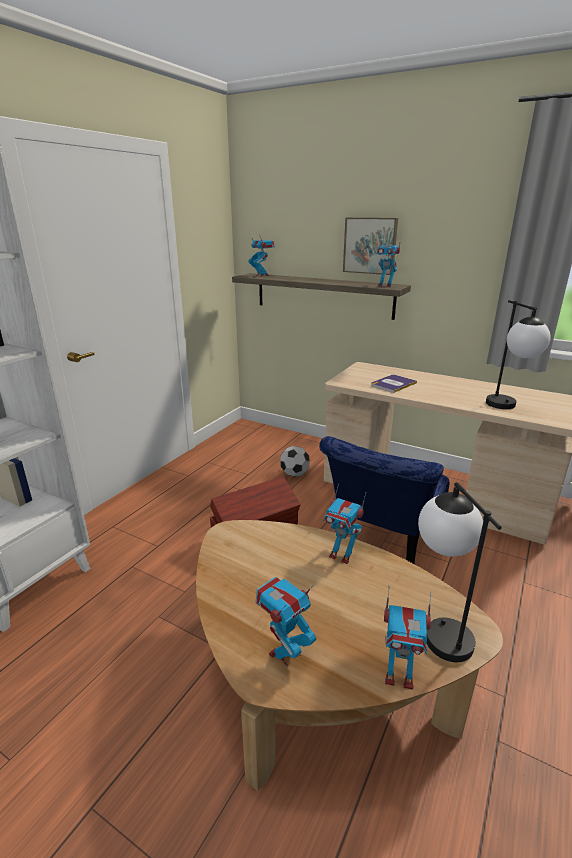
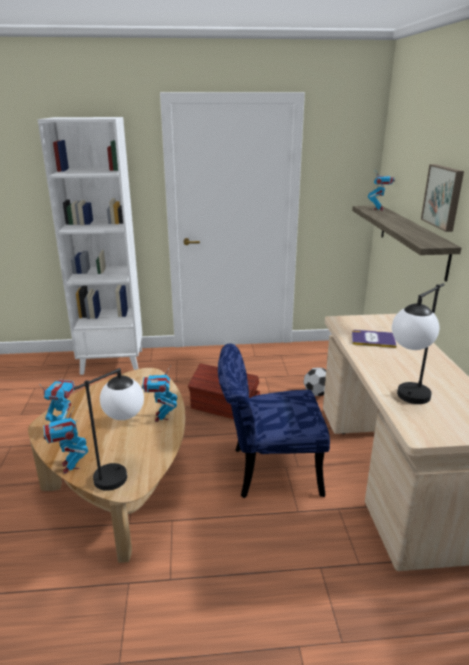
camera: 55 degrees right, 0 degrees up
(385, 286) = (427, 242): toy robot -> none

